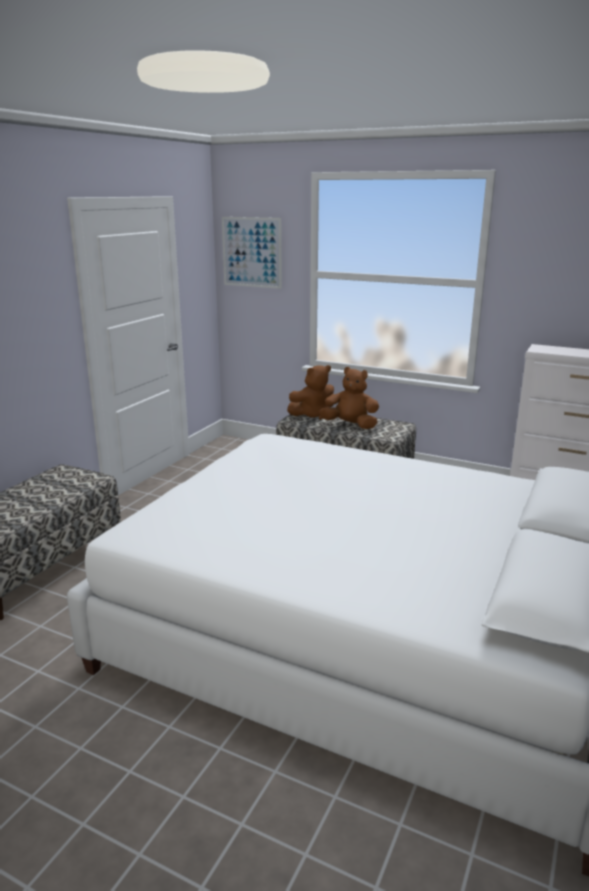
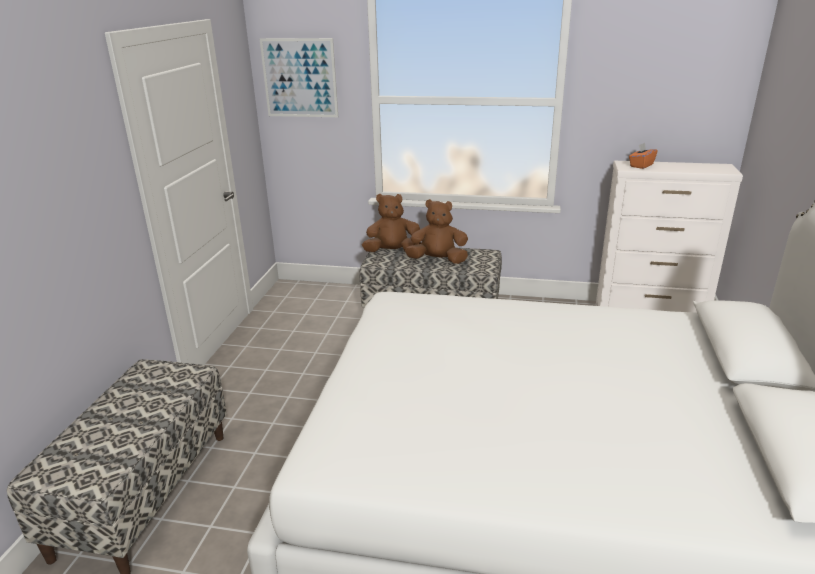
camera: 15 degrees left, 5 degrees up
(313, 415) = (392, 252): brown plush toy -> brown plush toy turned 150 degrees counterclockwise
(554, 349) = (641, 165): none -> orange tissue box

